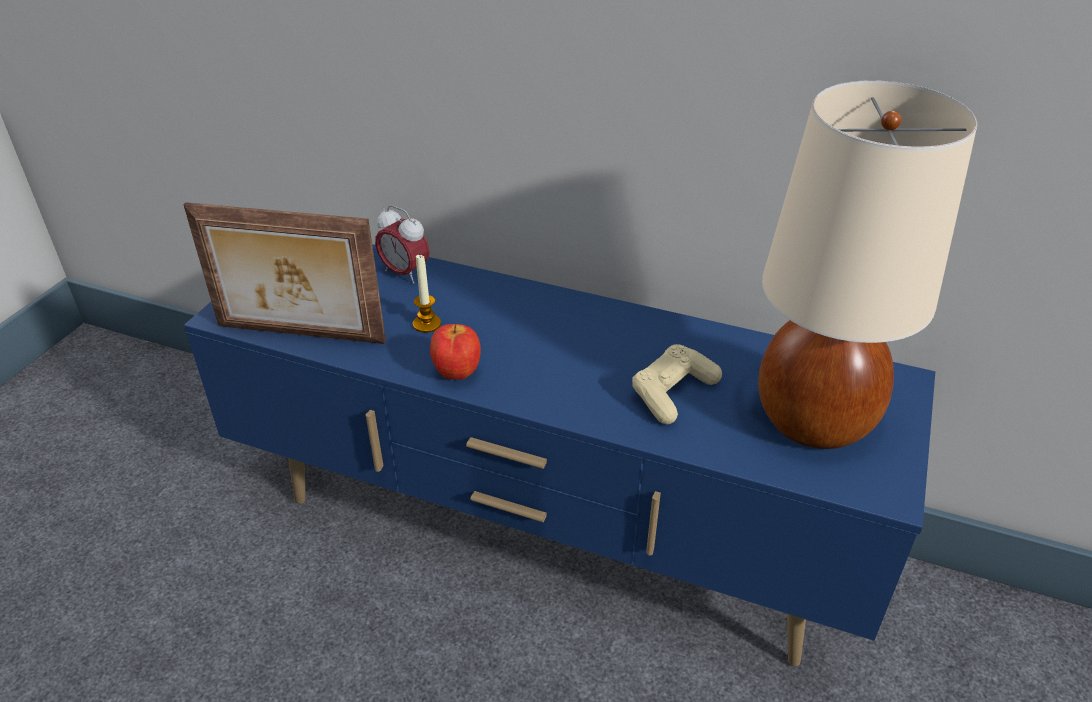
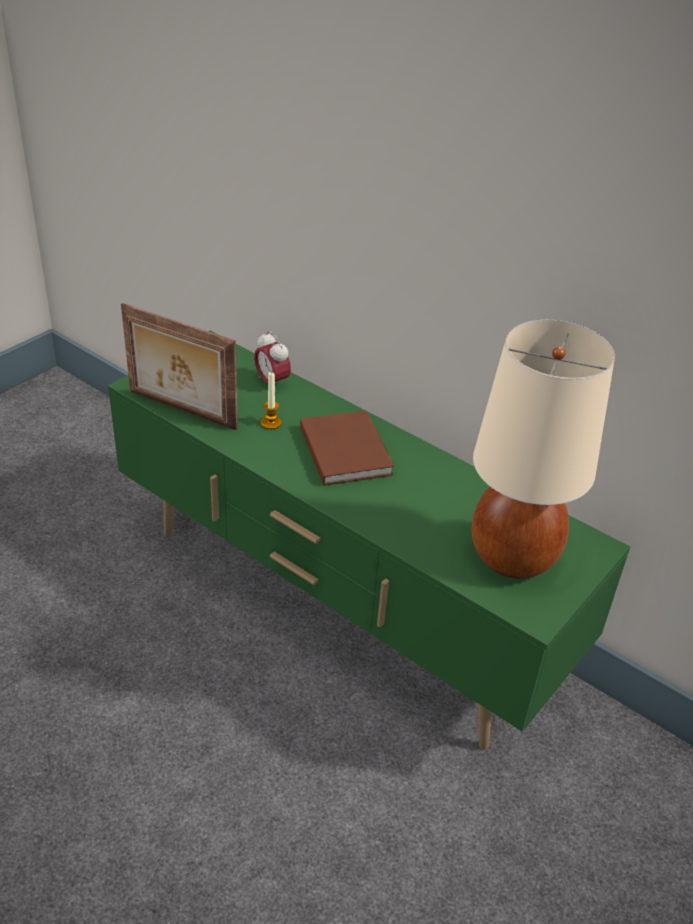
camera: 15 degrees right, 0 degrees up
(456, 373) = (275, 462): apple -> none
(538, 334) = (346, 449): none -> brown book
(548, 535) = (339, 607): blue tv stand -> green tv stand
(672, 392) = (421, 512): beige game controller -> none

